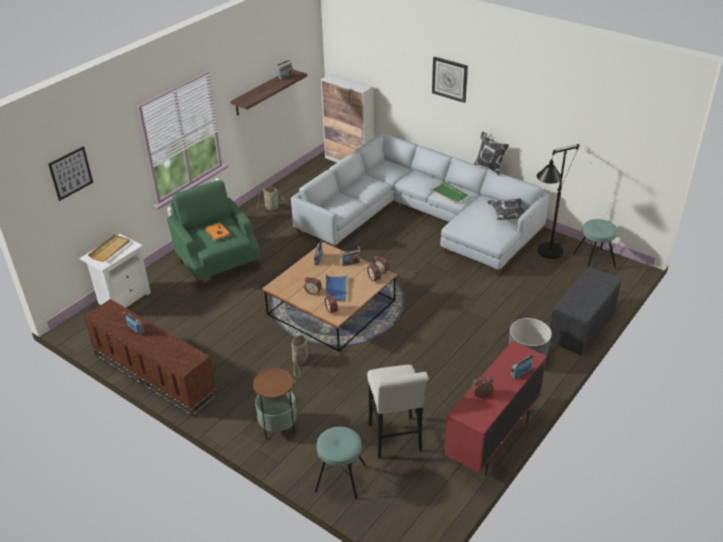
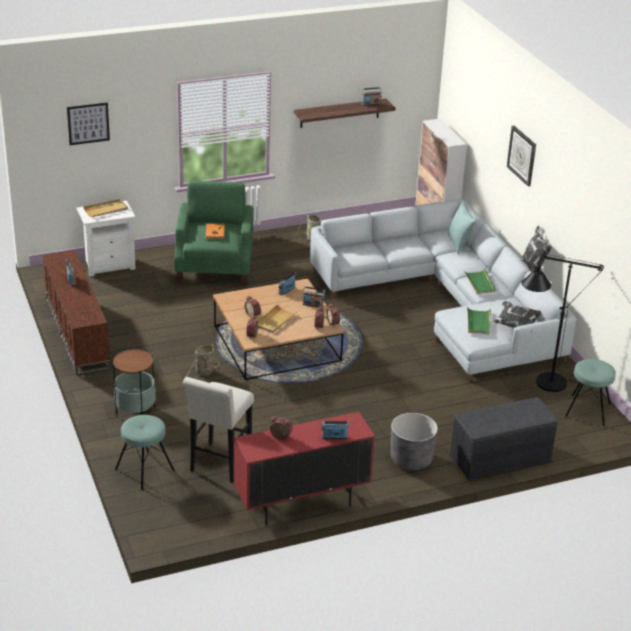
camera: 30 degrees right, 5 degrees down
(336, 289) = (275, 320): blue tray -> beige tray
(402, 169) = (458, 244): none -> turquoise pillow
(482, 225) = (478, 322): none -> green tray

